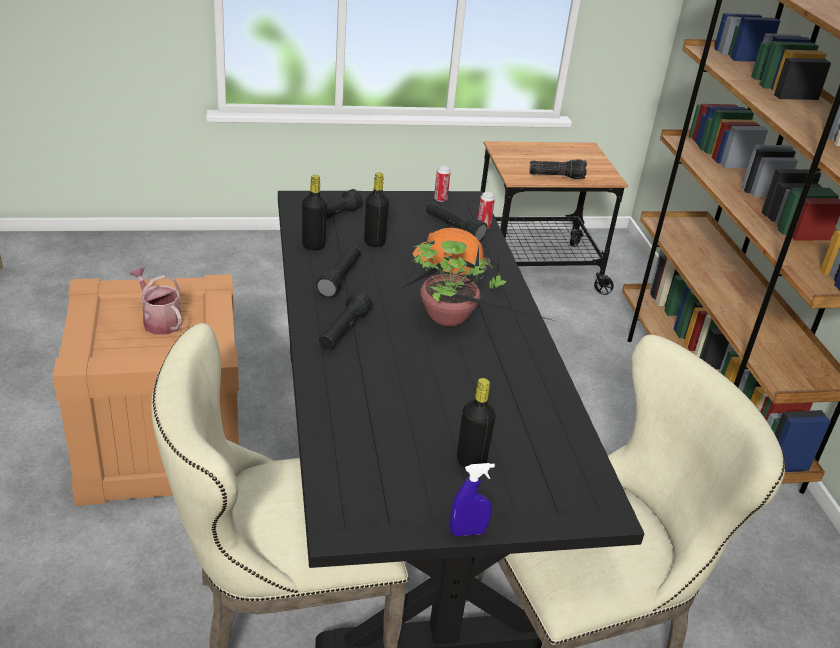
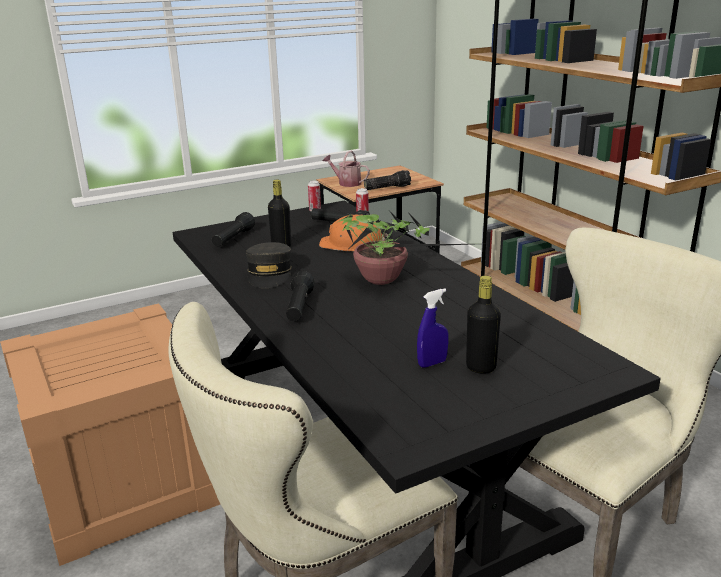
camera: 15 degrees left, 10 degrees down
(159, 321) = (107, 353): watering can -> watering can (346, 183)
(313, 245) = (230, 259): black bottle -> none
(340, 279) = (269, 274): black flashlight -> grey cap
(467, 532) = (521, 417): blue spray bottle -> blue spray bottle (432, 363)

